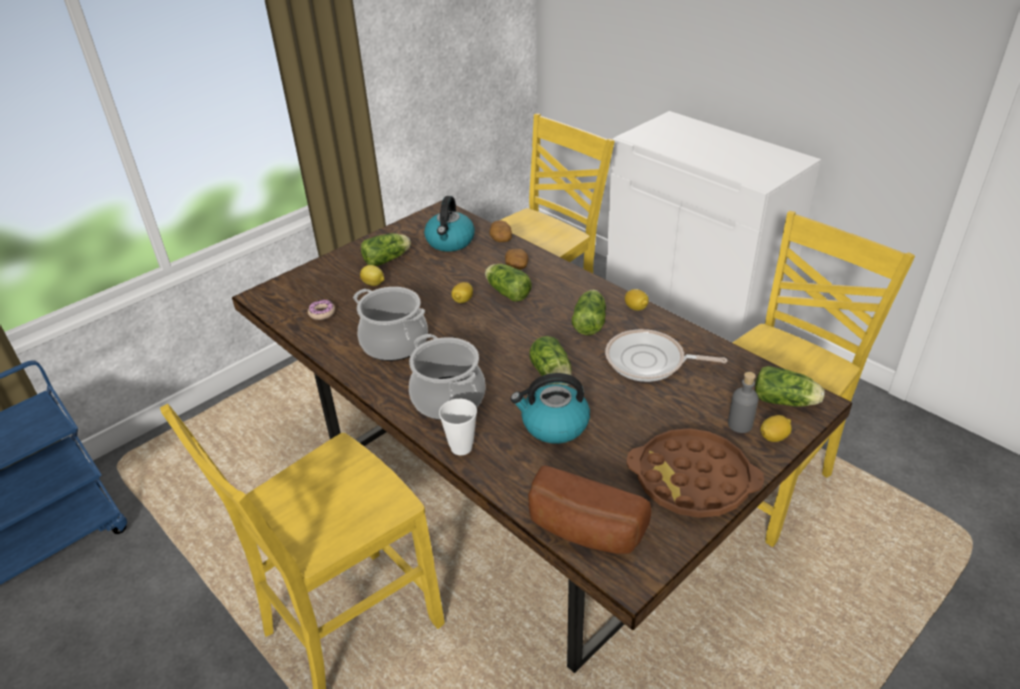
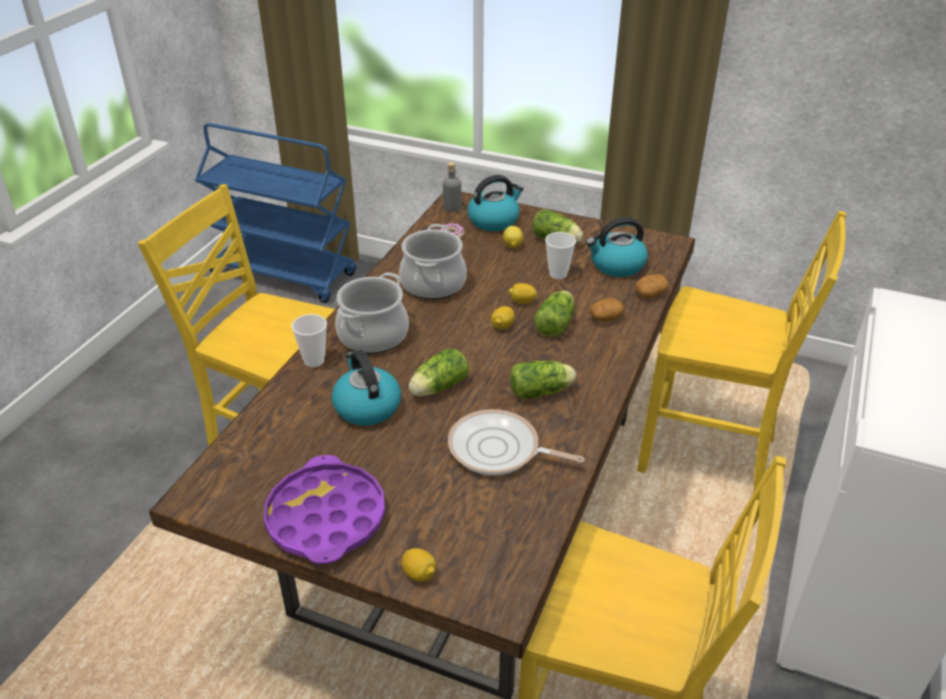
camera: 65 degrees right, 0 degrees up
(321, 283) = (494, 220): none -> kettle
(438, 272) = (558, 274): none -> cup
(583, 531) = (236, 457): bread -> none
(636, 308) = (592, 419): lemon -> lemon (502, 326)
(649, 362) = (499, 450): frying pan -> frying pan turned 60 degrees counterclockwise
(692, 480) = (326, 518): brown tray -> purple tray
(740, 424) = (428, 541): grey bottle -> grey bottle (452, 207)
(786, 401) = (488, 577): lettuce -> none

